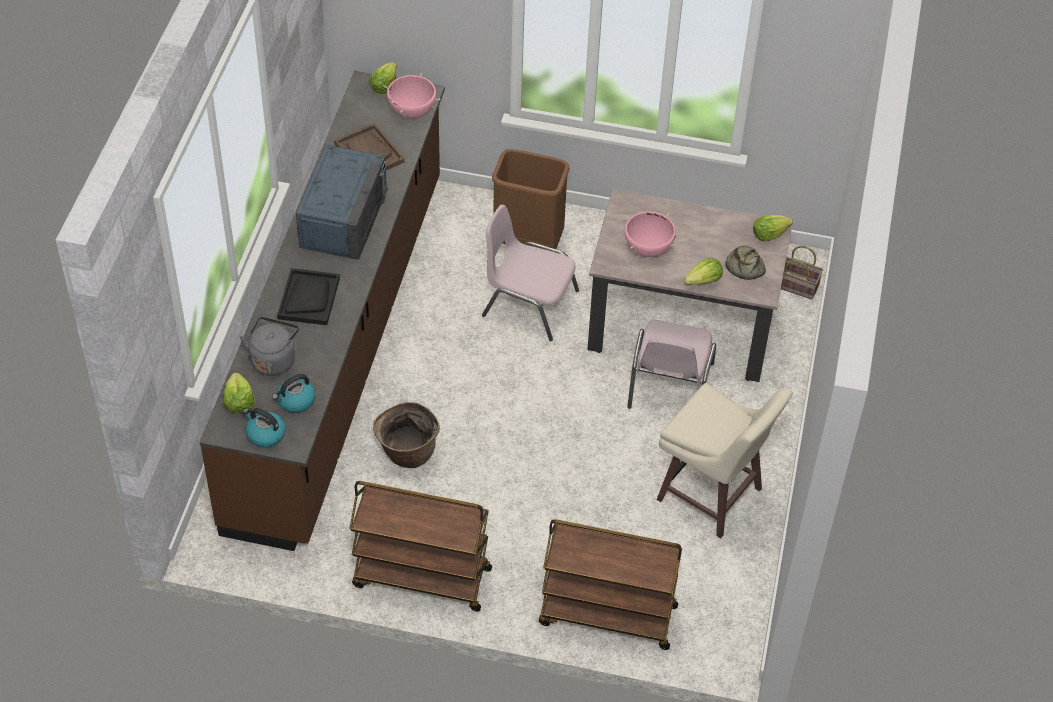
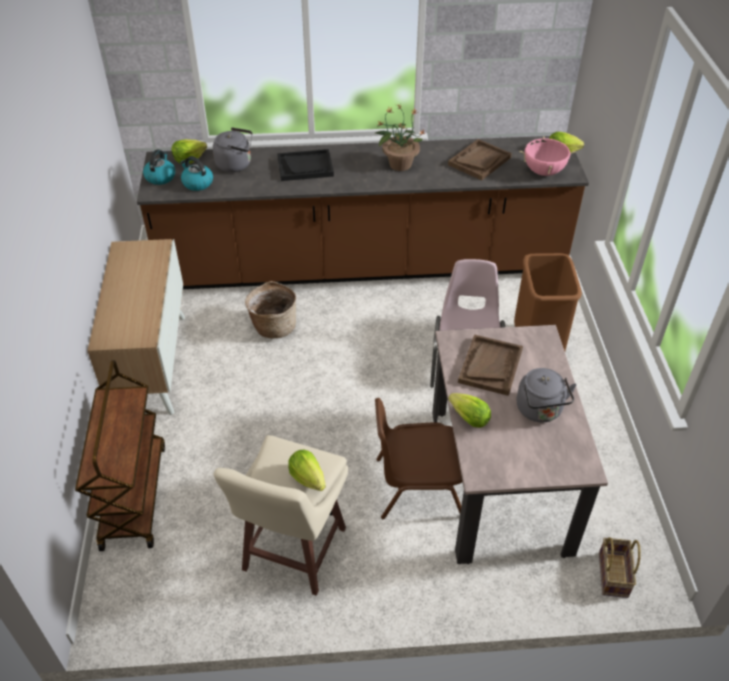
camera: 75 degrees right, 5 degrees down
(343, 218) = (399, 164): blue microwave -> potted plant
(421, 578) = (152, 363): brown cart -> cabinet
(648, 249) = (490, 366): pink cooking pot -> brown tray
(668, 386) = (417, 486): pink chair -> brown chair
(709, 234) = (540, 411): none -> grey kettle
(744, 267) = (509, 450): bread -> none
(769, 234) = (571, 463): lettuce -> lettuce (307, 478)

